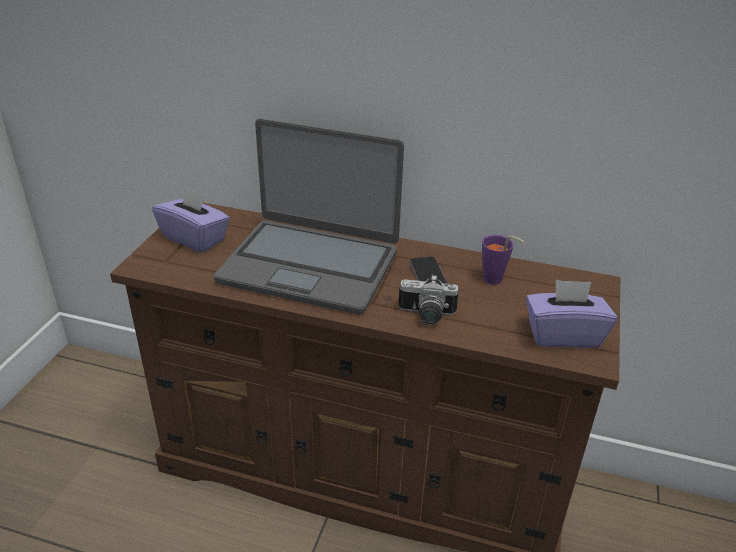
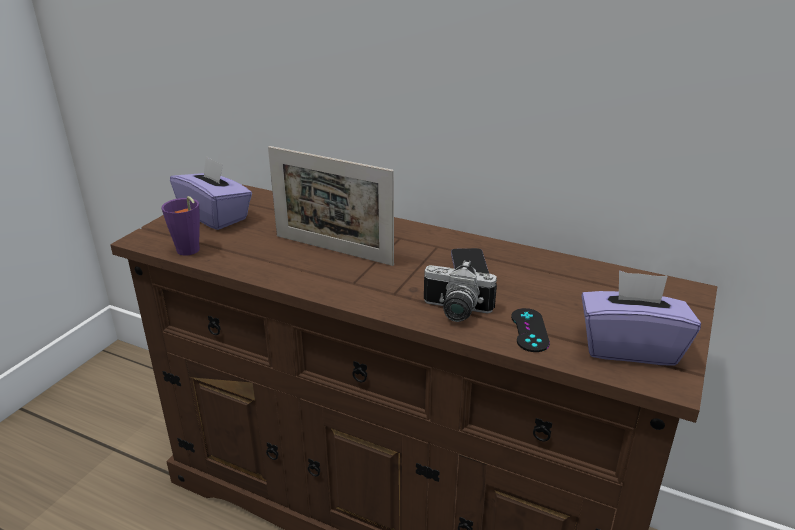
camera: 10 degrees right, 5 degrees down
(310, 265) = (333, 250): laptop -> picture frame
(486, 327) = (529, 330): none -> black game controller
(495, 281) = (553, 280): purple cup -> purple cup (189, 252)

